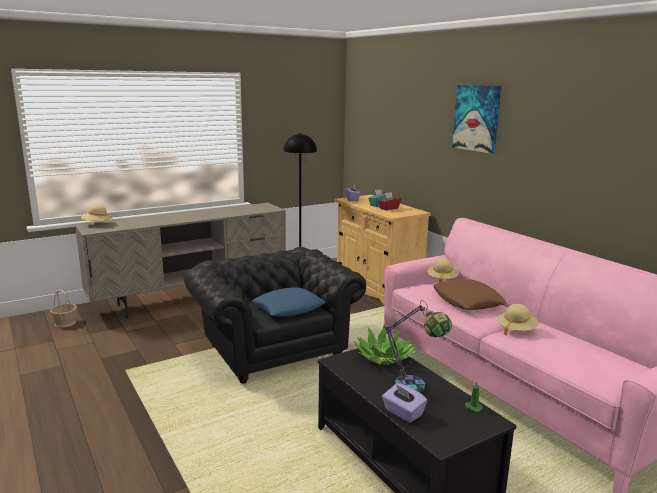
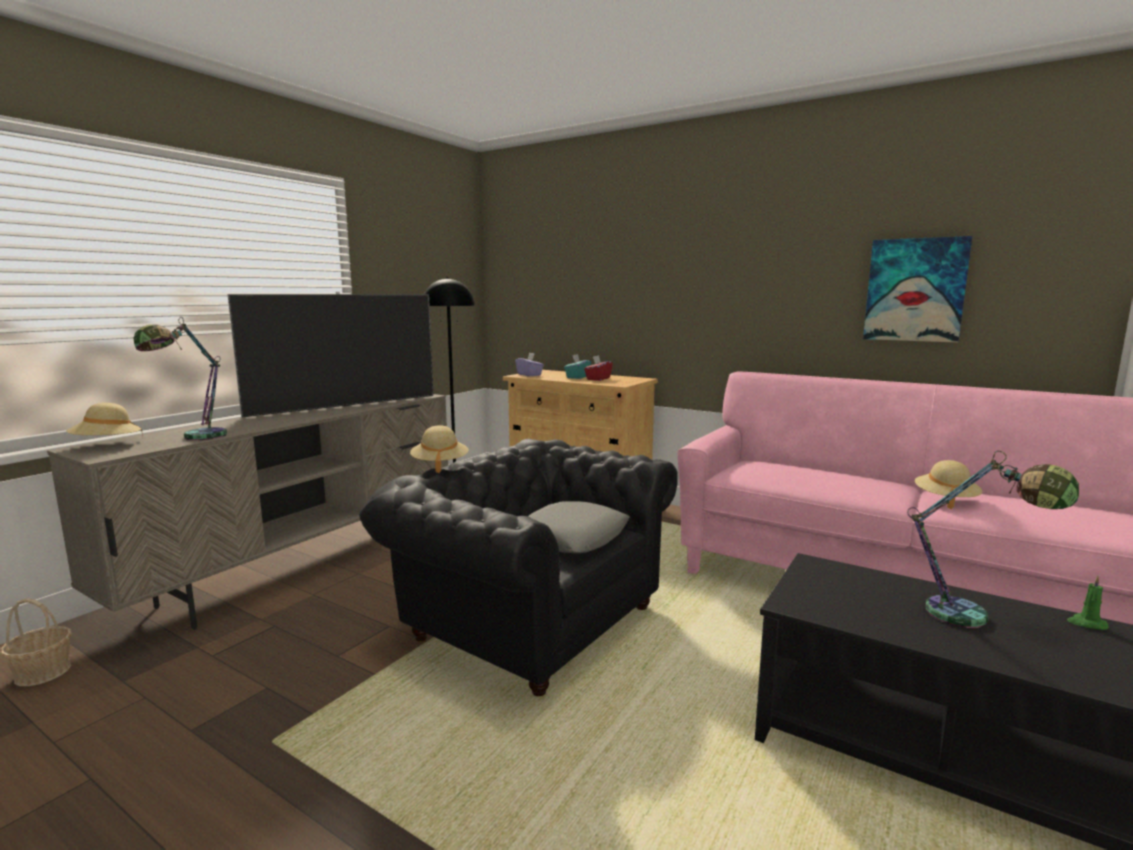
camera: 25 degrees left, 5 degrees down
(132, 225) = (194, 438): none -> table lamp
(222, 212) = (346, 406): none -> television
(289, 308) = (572, 537): blue pillow -> grey pillow
(384, 357) = (844, 578): potted plant -> none
(403, 413) = (1036, 665): purple tissue box -> none
(441, 279) = (749, 457): beige hat -> beige hat (439, 465)
(467, 301) = (827, 476): brown pillow -> none
(477, 118) = (733, 235): picture -> picture (915, 290)

